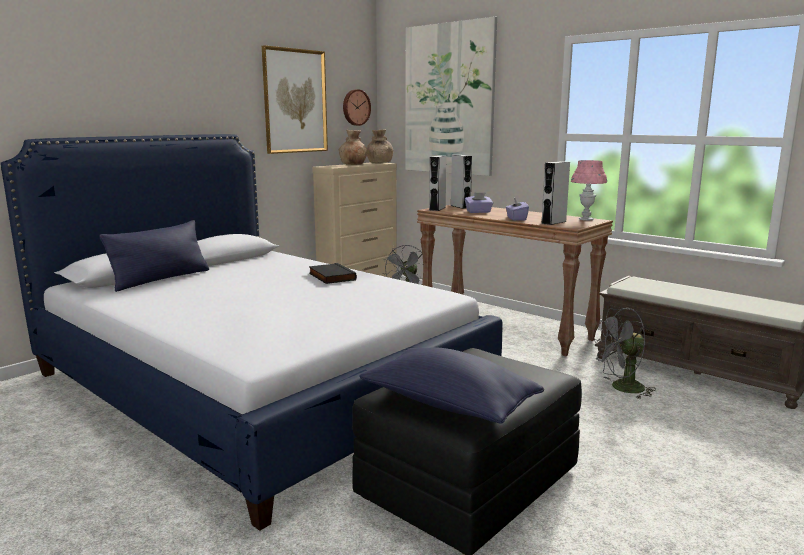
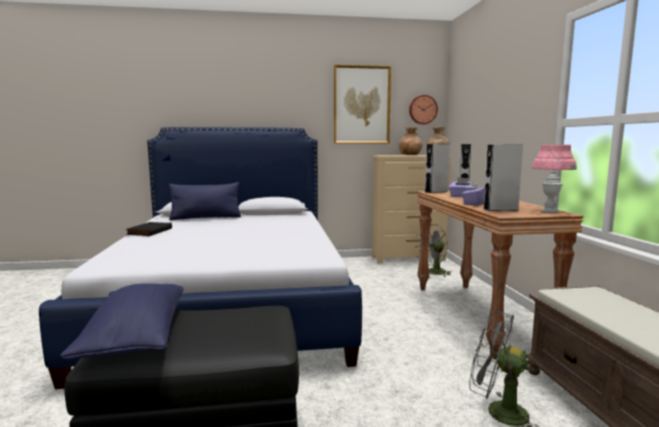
camera: 40 degrees right, 5 degrees down
(330, 277) = (289, 231): black book -> black book (149, 231)
(448, 99) = (484, 96): picture -> none

